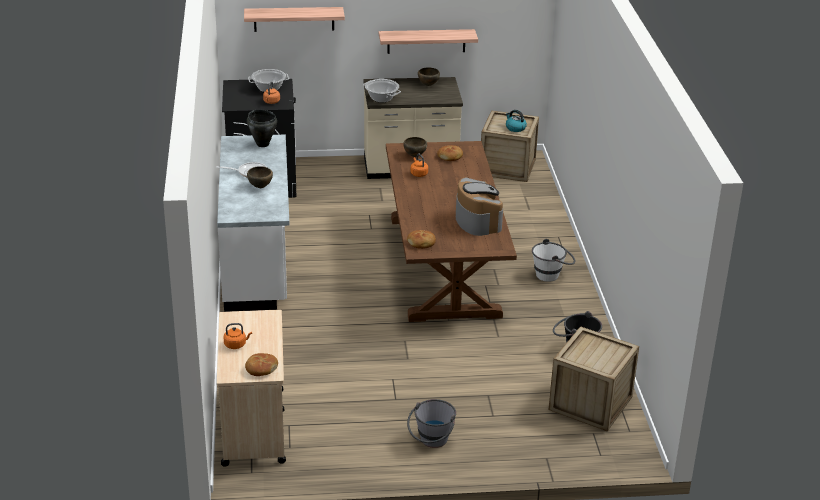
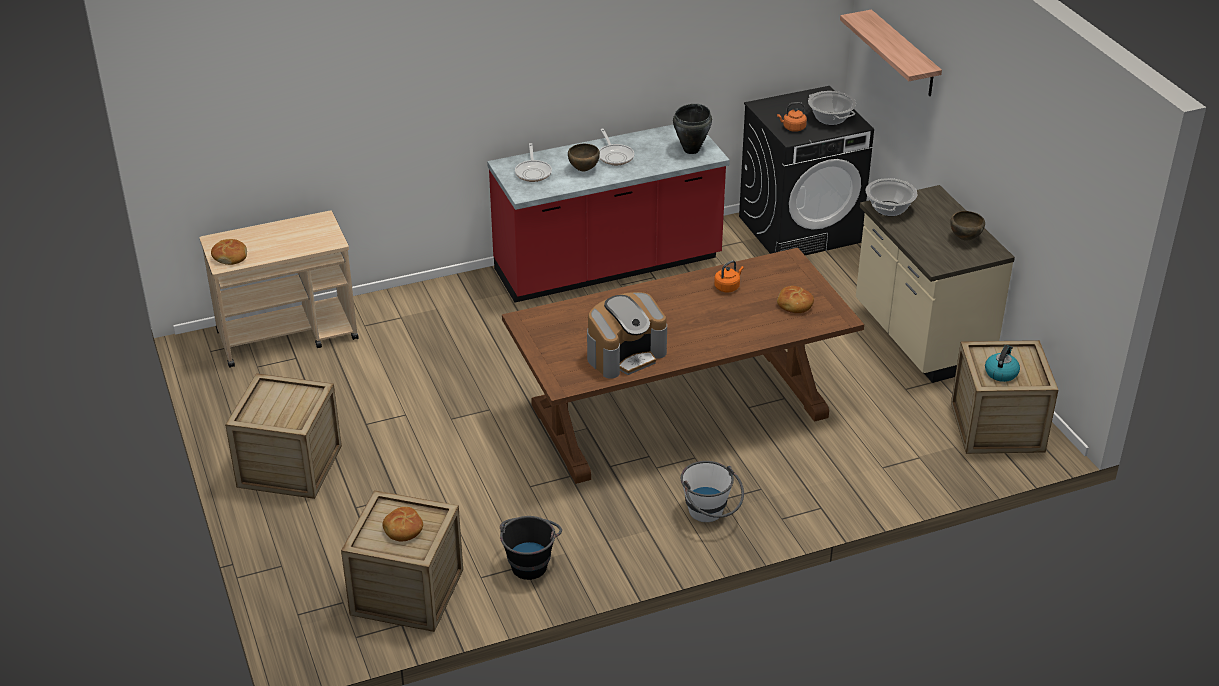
camera: 75 degrees right, 5 degrees up
(236, 345) = (271, 233): orange kettle -> none
(249, 206) = (533, 172): none -> frying pan
(257, 262) = (608, 267): white counter -> red counter
(414, 156) = (777, 275): brown bowl -> none
(421, 243) = (545, 319): bread -> bread (403, 529)
(426, 41) = (1002, 181): shelf -> none
(431, 442) = (289, 466): grey bucket -> crate

